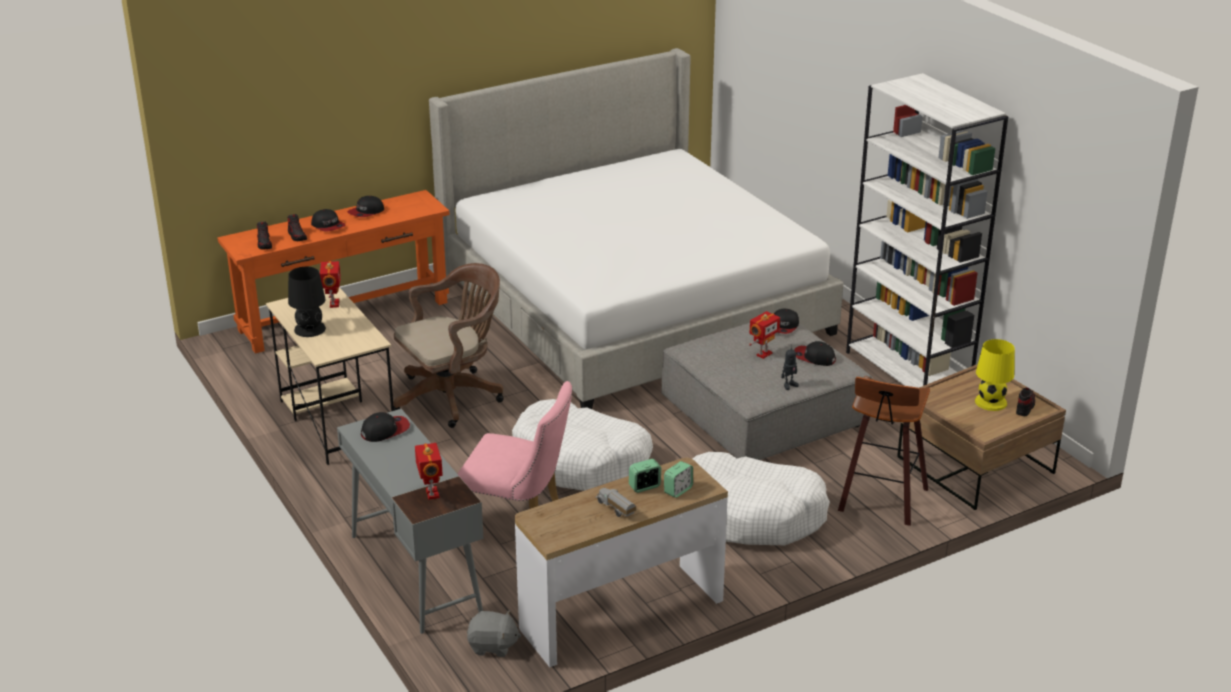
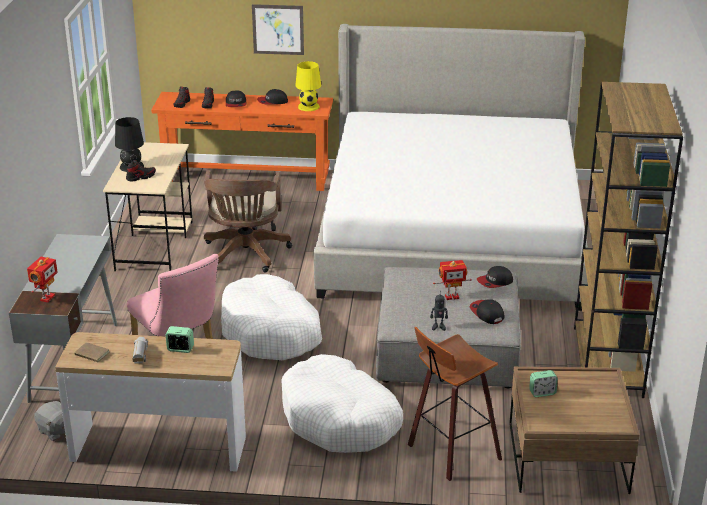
camera: 35 degrees right, 0 degrees up
(333, 304) = (168, 155): toy robot -> none
(355, 122) = (278, 29): none -> picture
(385, 430) = (79, 246): cap -> none
(452, 396) = (245, 255): brown office chair -> brown office chair turned 90 degrees clockwise
(565, 527) = (91, 354): none -> brown book
(678, 490) = (198, 361): alarm clock -> alarm clock (542, 393)
(909, 371) = (608, 362): white bookcase -> brown bookcase
(991, 402) = (581, 402): yellow table lamp -> yellow table lamp (308, 107)
(1025, 407) = (606, 418): shoe -> shoe (141, 177)

